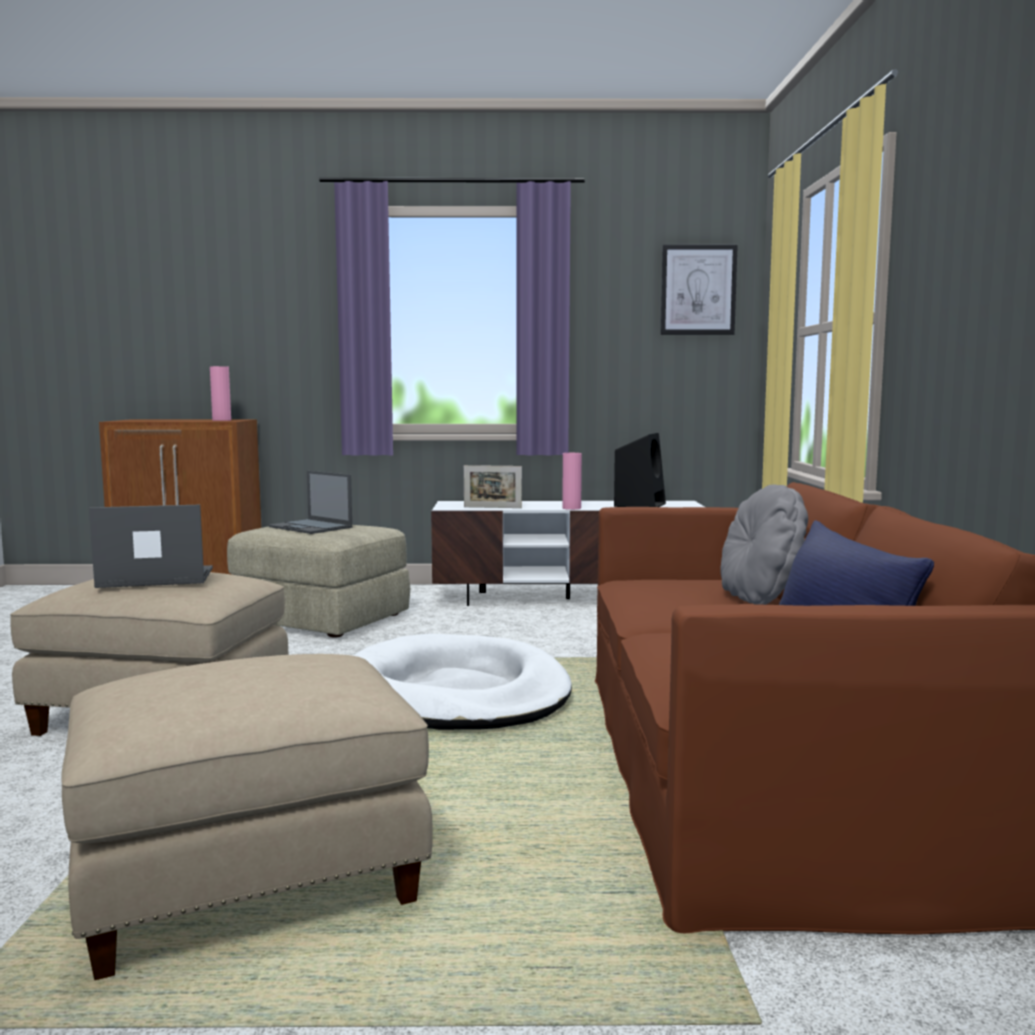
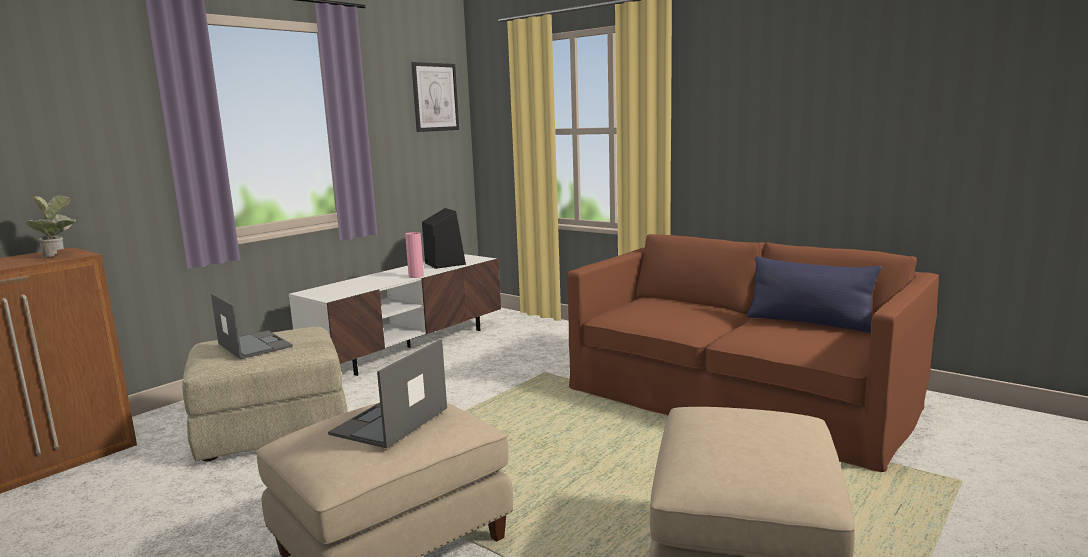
camera: 50 degrees left, 5 degrees up
(221, 420) = (59, 255): pink vase -> potted plant
(311, 527) = (254, 345): laptop -> laptop turned 120 degrees counterclockwise
(456, 693) = (529, 430): white dog bed -> none
(492, 507) = (361, 288): picture frame -> none
(760, 600) = (697, 307): grey pillow -> none

